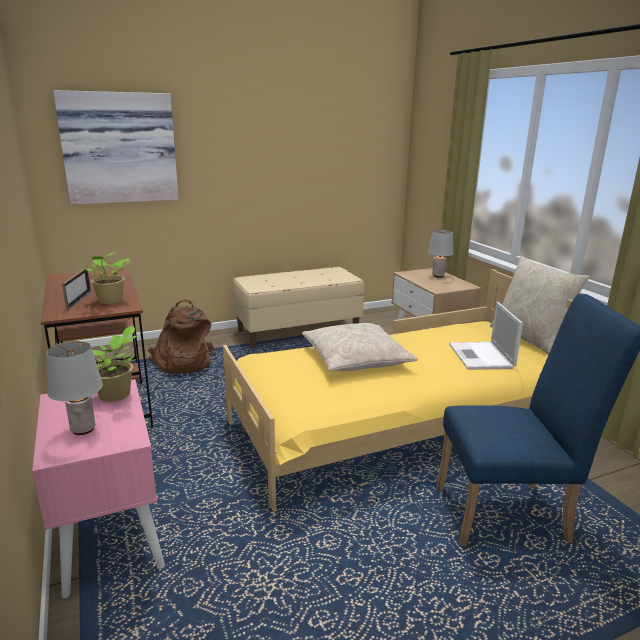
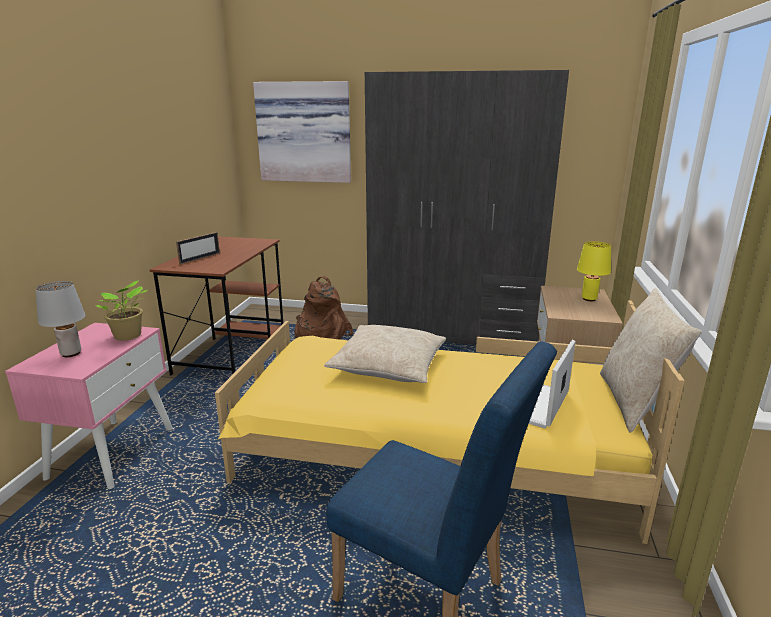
camera: 35 degrees right, 0 degrees up
(110, 301) = (216, 263): potted plant -> none
(298, 331) = (453, 332): beige bench -> grey wardrobe
(437, 276) = (588, 299): grey table lamp -> yellow table lamp

